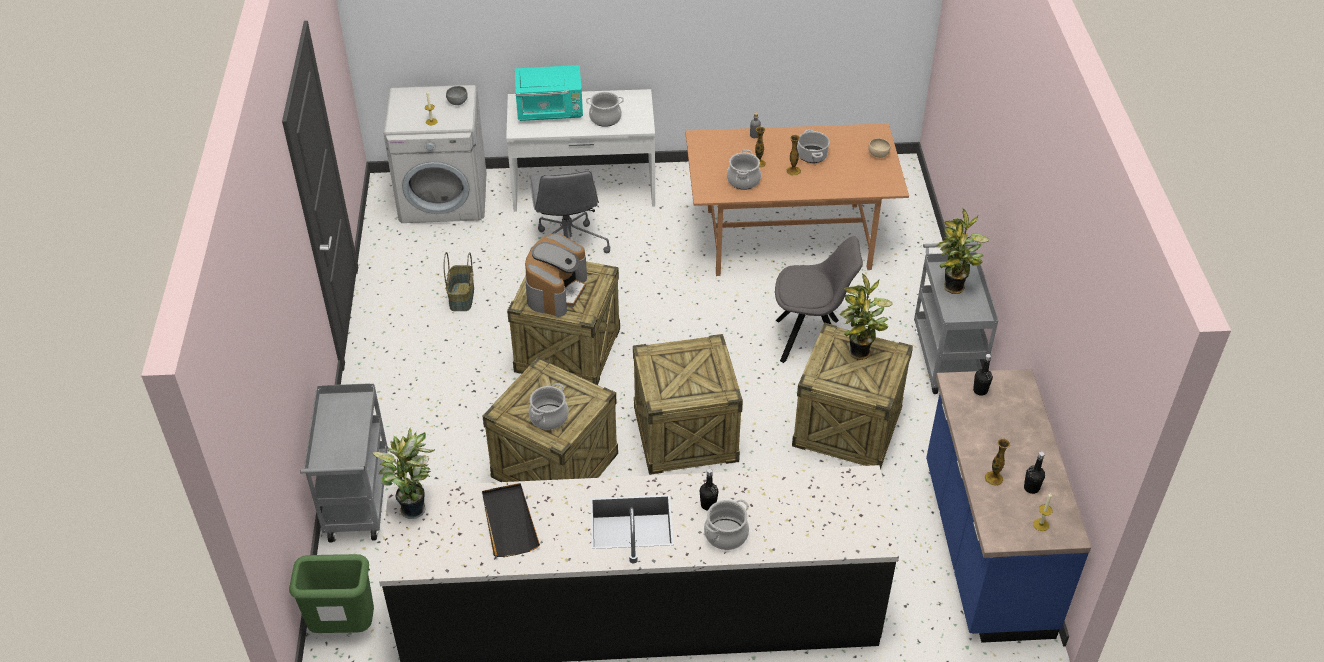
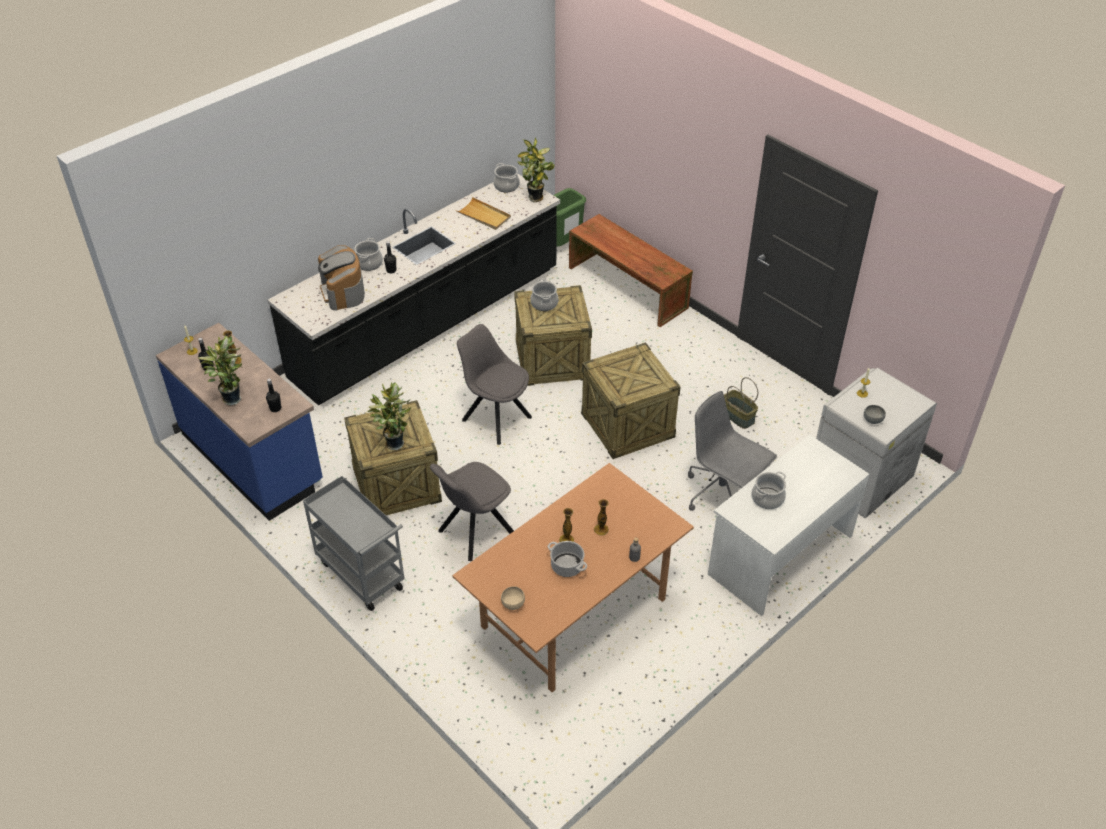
camera: 140 degrees right, 0 degrees up
(358, 504) = (629, 287): grey cart -> brown bench
(509, 522) = (484, 216): black tray -> beige tray
(551, 111) = (814, 478): turquoise microwave -> none
(556, 290) = (633, 370): coffee machine -> coffee machine (343, 291)
(685, 434) = (496, 419): crate -> grey chair
(743, 180) = (595, 505): cooking pot -> cooking pot (506, 186)
(953, 289) = (358, 521): potted plant -> potted plant (231, 398)

